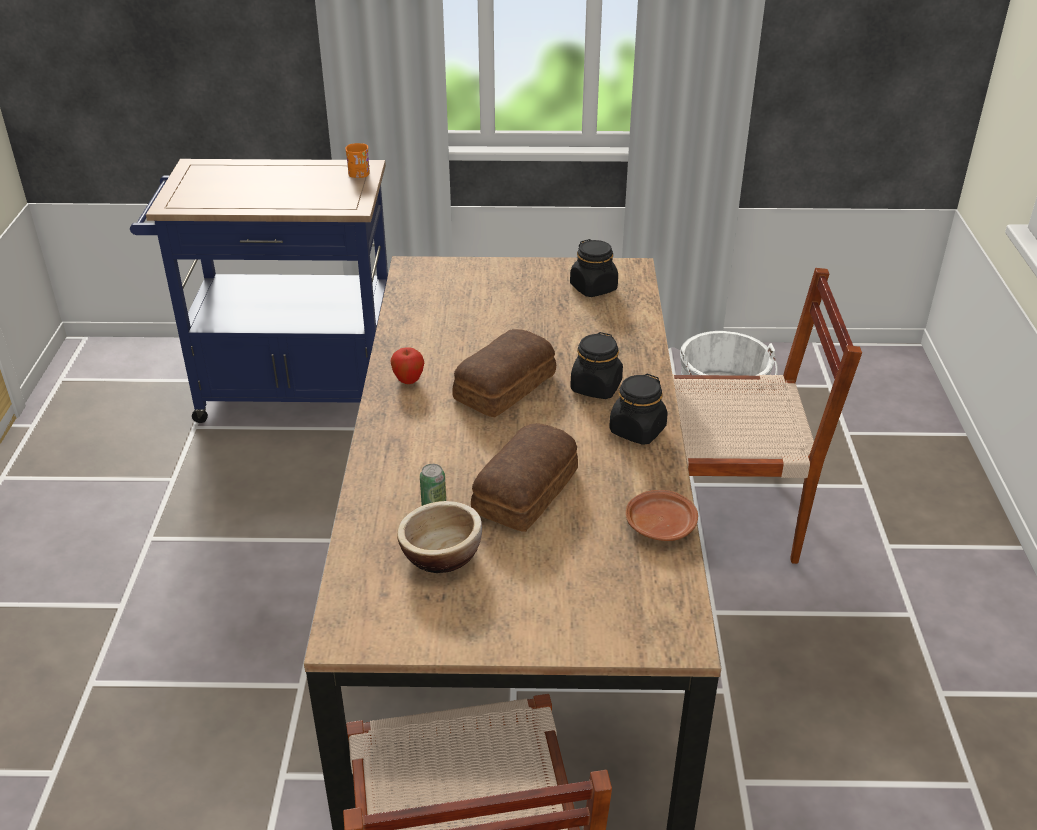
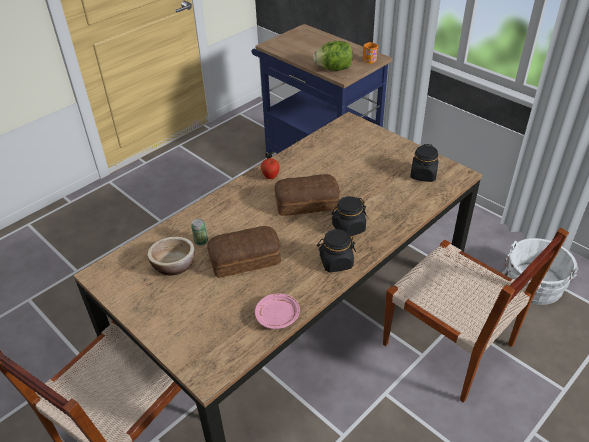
camera: 45 degrees right, 5 degrees up
(325, 202) = (334, 69): none -> lettuce
(660, 525) = (278, 316): brown plate -> pink plate

